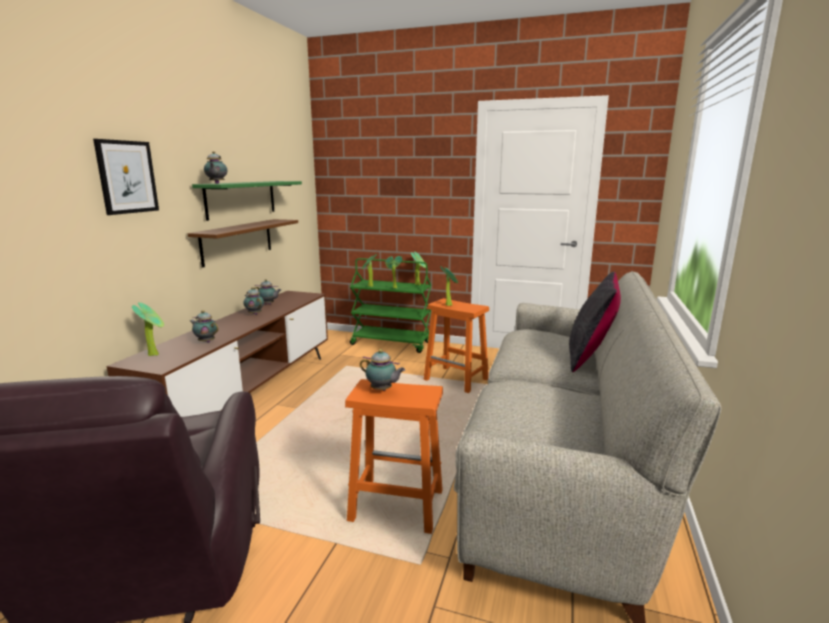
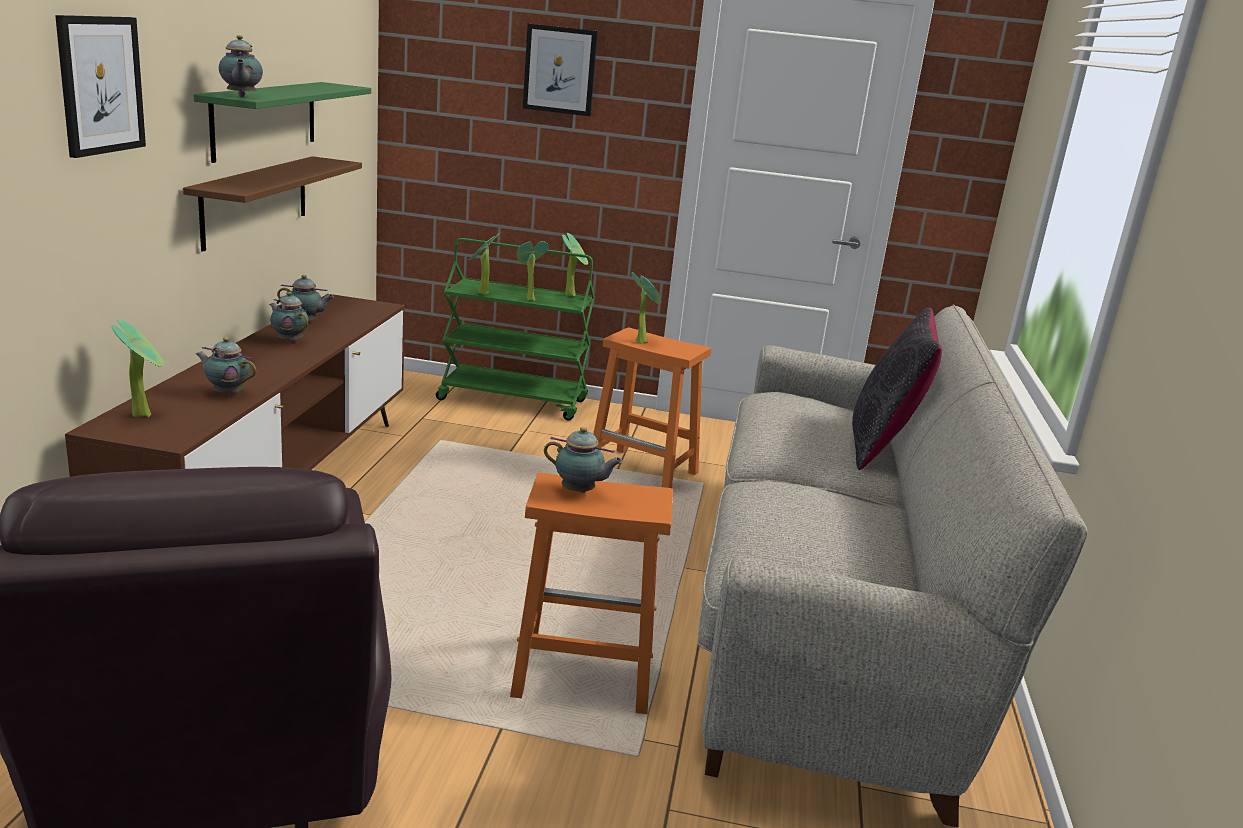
camera: 10 degrees left, 5 degrees up
(404, 166) = (560, 70): none -> picture

